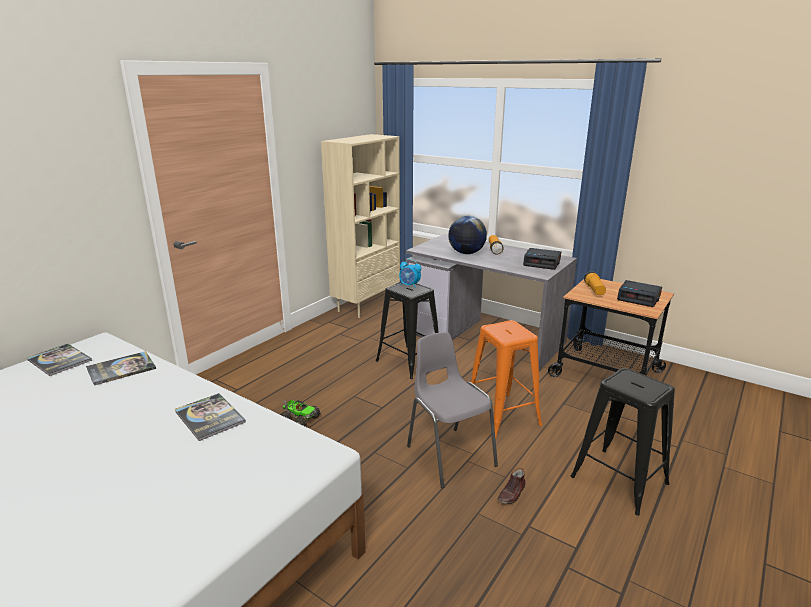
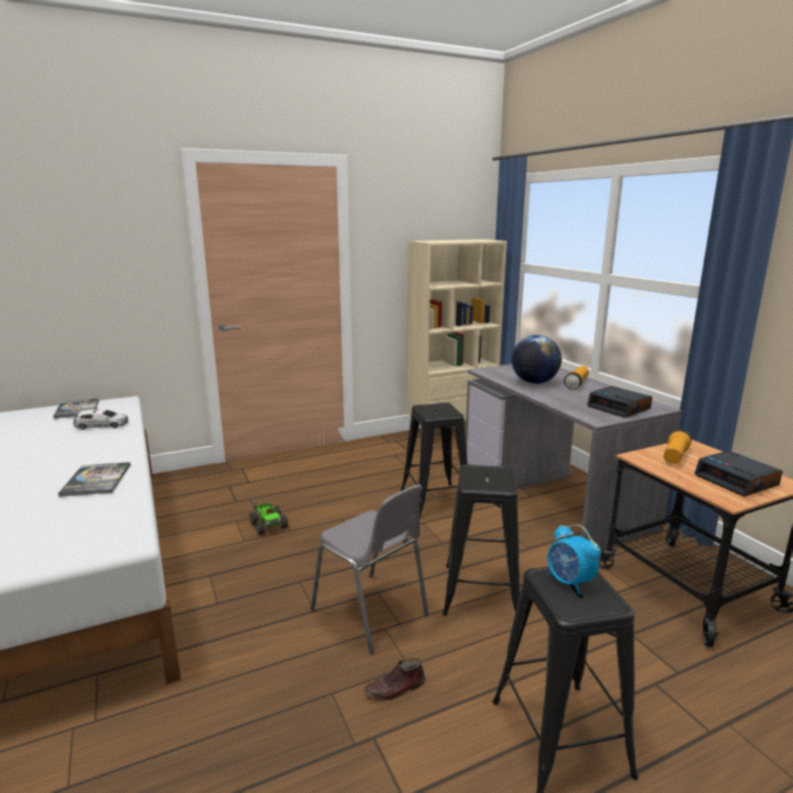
camera: 30 degrees right, 5 degrees down
(121, 369) = (102, 425): book -> toy car
(409, 285) = (442, 407): alarm clock -> alarm clock (569, 582)
(449, 455) = (371, 614): grey chair -> grey chair turned 135 degrees clockwise
(502, 415) = (481, 591): orange stool -> black stool

